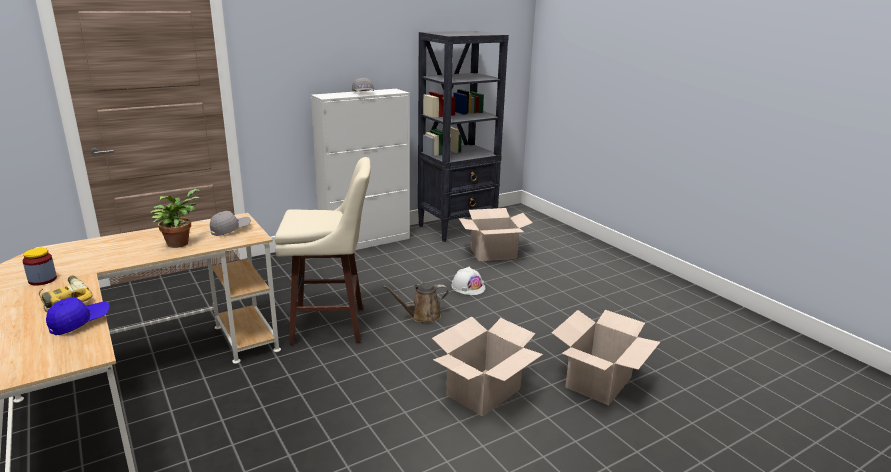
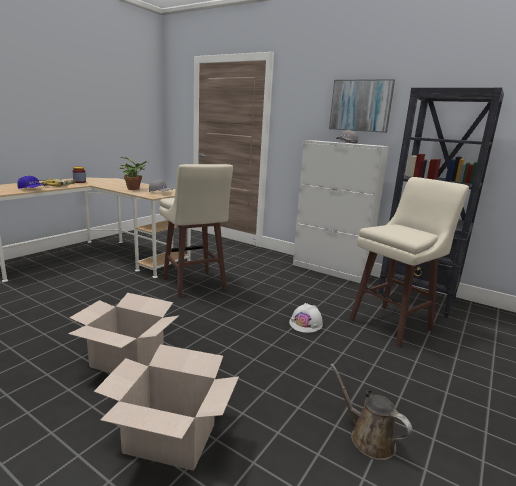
camera: 65 degrees right, 5 degrees down
(356, 46) = (360, 106): none -> picture
(422, 316) = (234, 312): brown watering can -> brown watering can (368, 438)
(493, 253) = (392, 325): cardboard box -> beige stool

